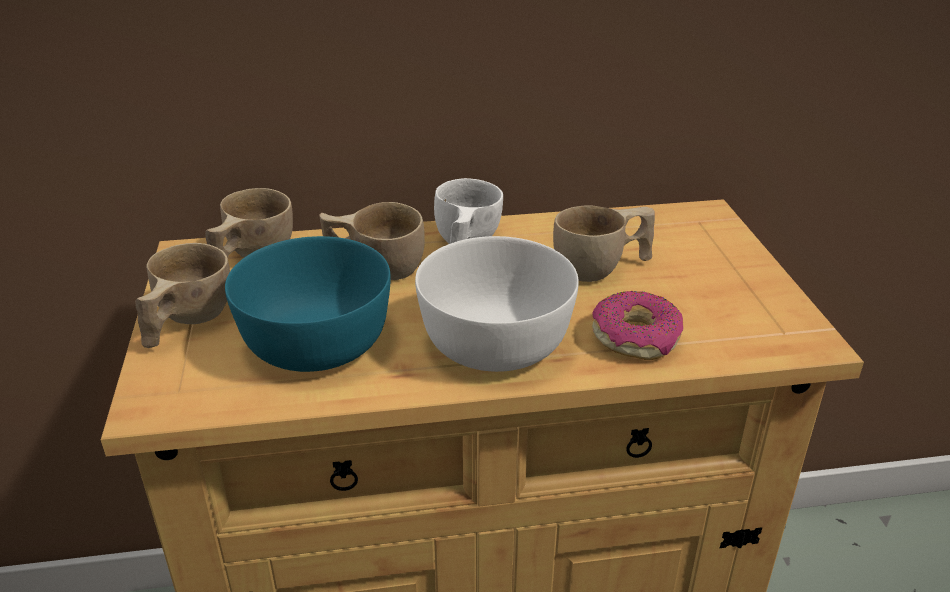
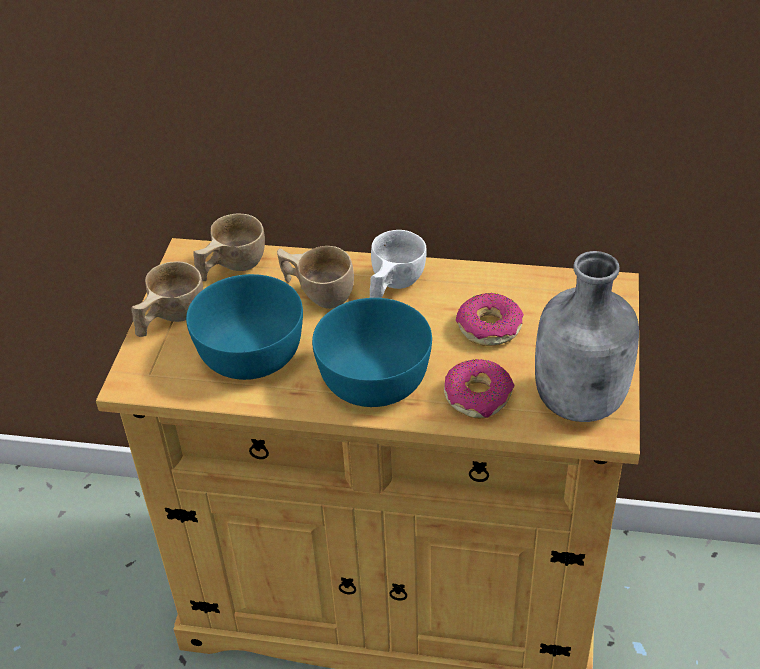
camera: 20 degrees right, 10 degrees up
(493, 342) = (372, 379): white bowl -> turquoise bowl
(602, 268) = (489, 328): beige cup -> donut
(758, 320) = (581, 401): none -> grey bottle

